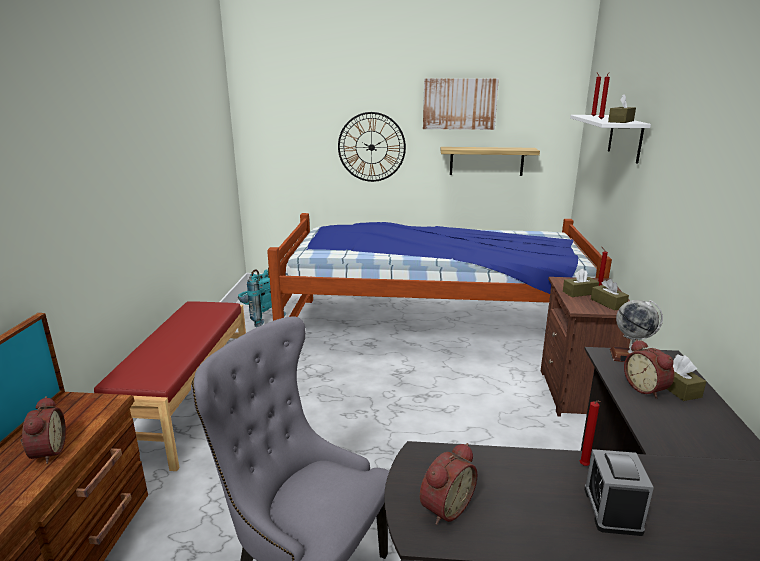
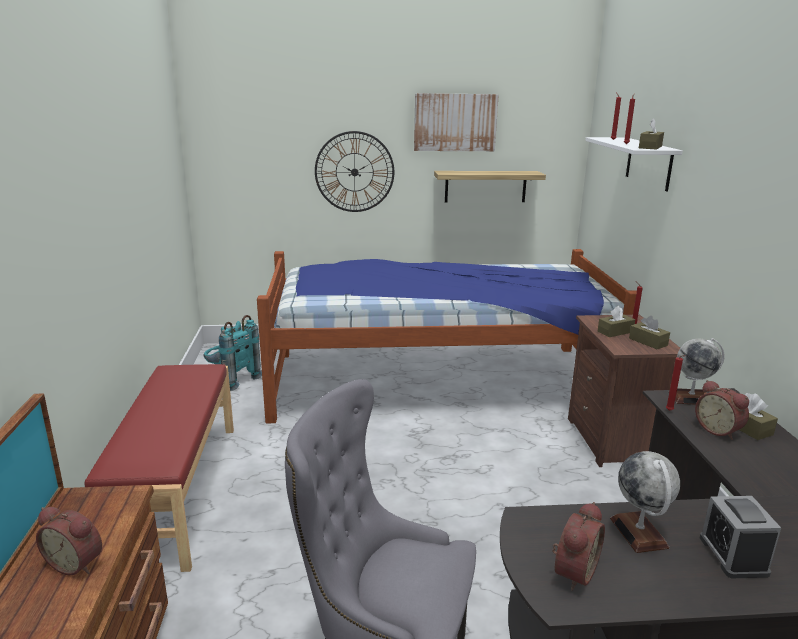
camera: 10 degrees left, 0 degrees up
(46, 452) = (77, 562): alarm clock -> alarm clock turned 135 degrees clockwise
(525, 478) = (639, 533): none -> globe
(584, 467) = (691, 515): red candle -> red candle (670, 411)

